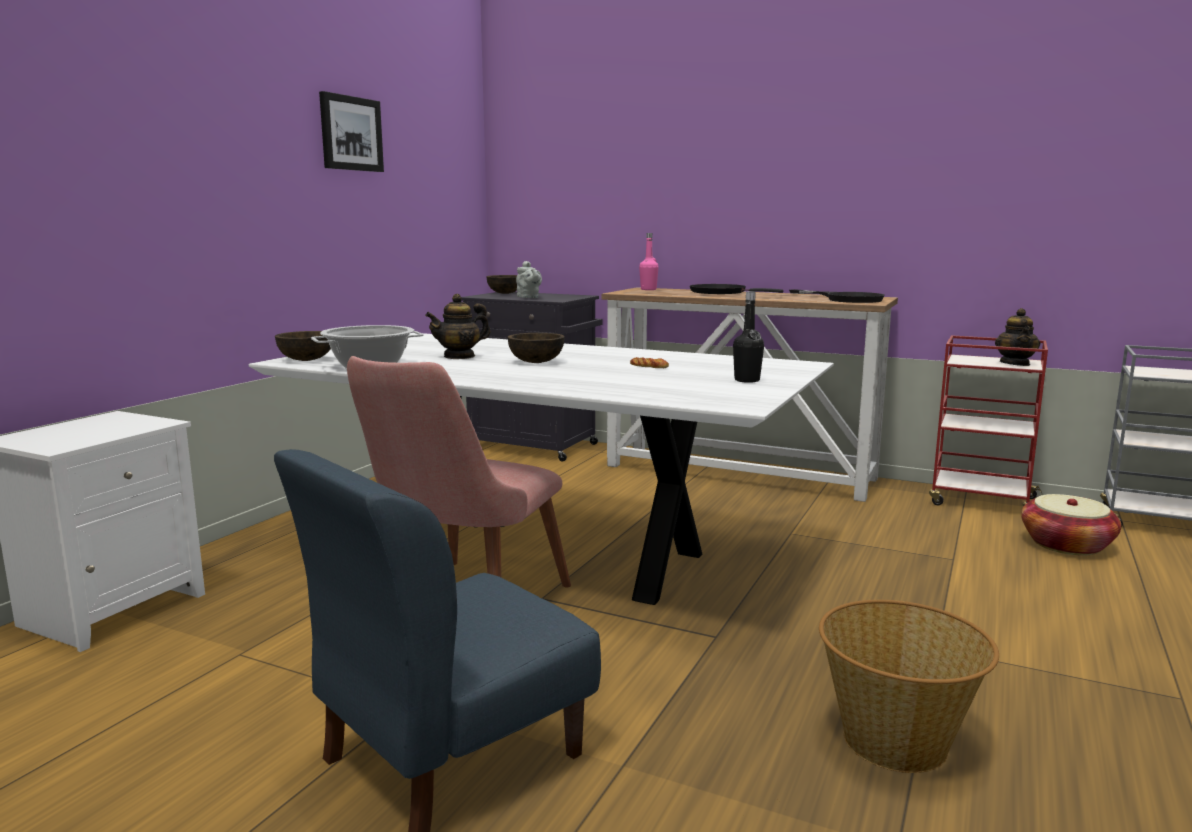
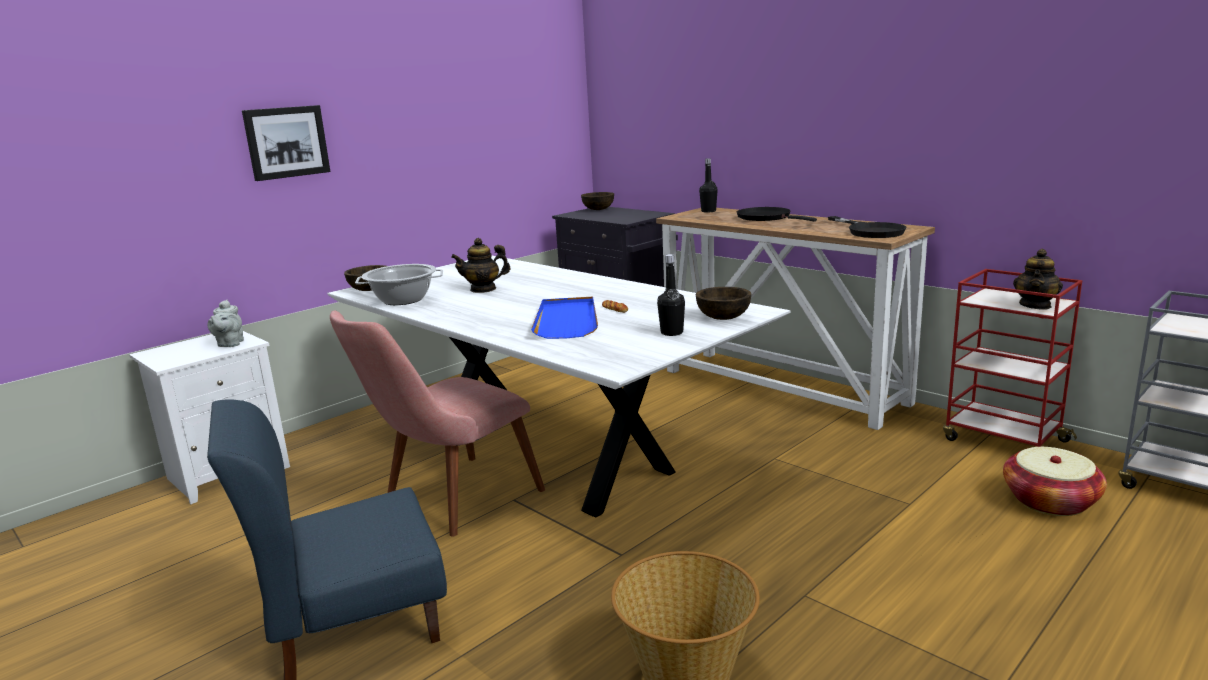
camera: 20 degrees right, 5 degrees up
(350, 133) = (439, 87): picture -> picture (286, 142)
(528, 297) = (607, 217): grey teapot -> grey teapot (230, 344)
(536, 362) = (532, 299): brown bowl -> brown bowl (723, 318)
(611, 376) = (567, 321): none -> blue tray
(648, 289) = (708, 211): pink bottle -> black bottle

